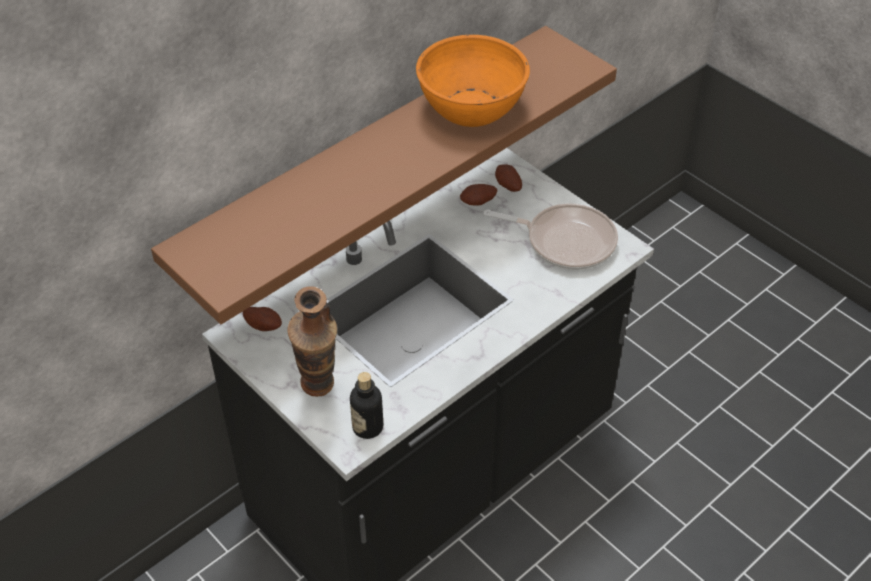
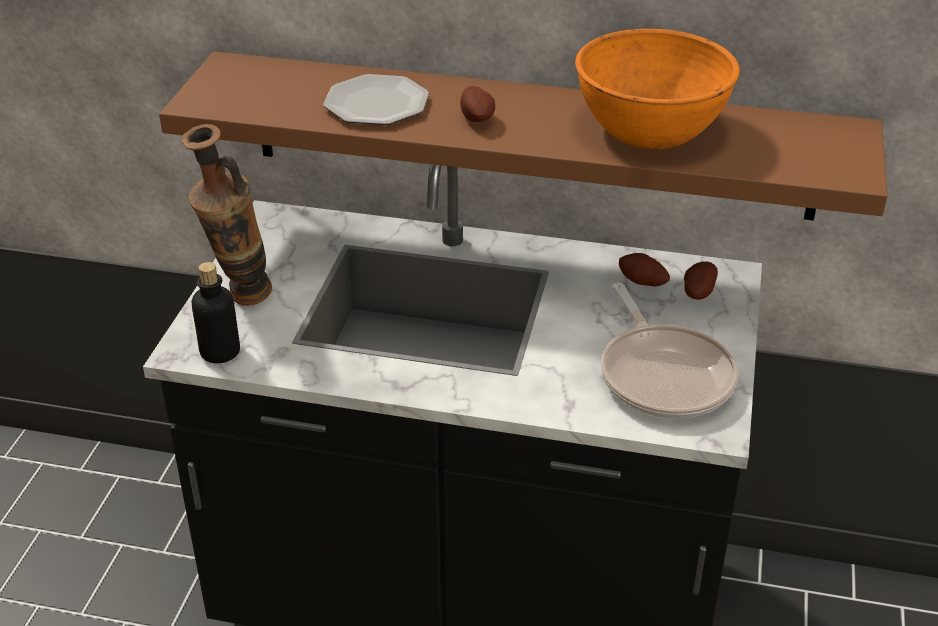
camera: 55 degrees right, 10 degrees down
(264, 325) = (299, 228): potato -> potato (477, 118)
(322, 203) = (375, 104): none -> plate

